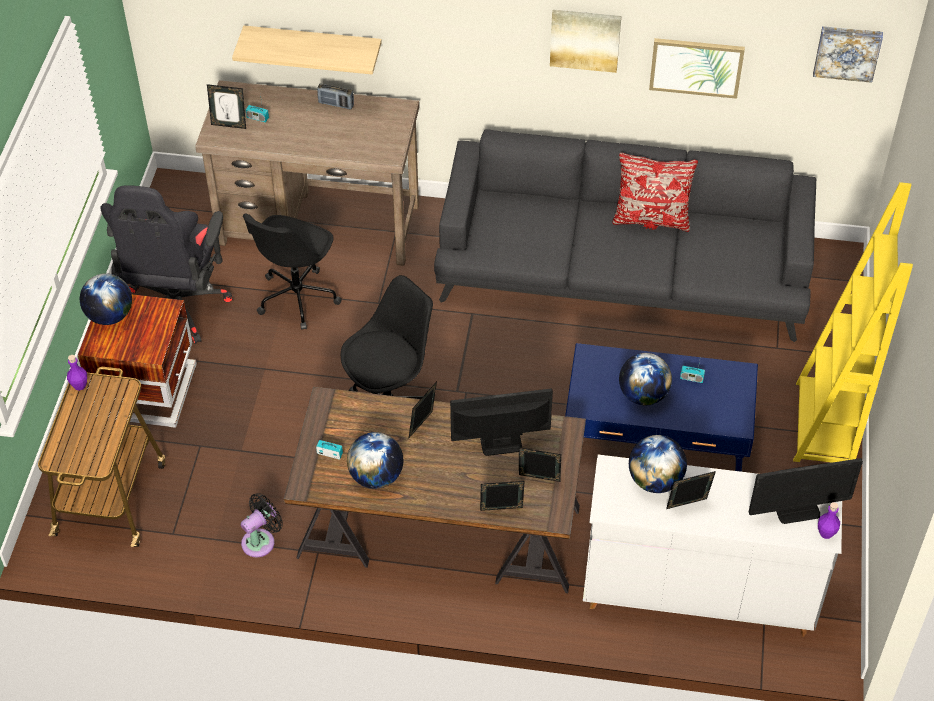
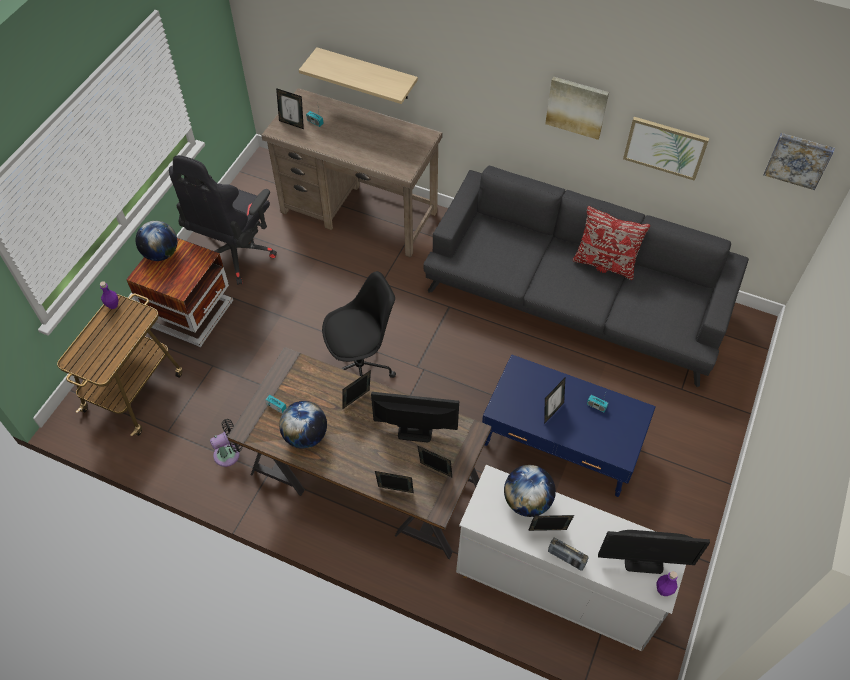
camera: 15 degrees right, 5 degrees up
(296, 300) = (322, 267): black office chair -> none
(336, 104) = (377, 123): radio -> radio (566, 558)
(643, 395) = (552, 411): globe -> picture frame
(824, 425) = (703, 464): yellow bookcase -> none

